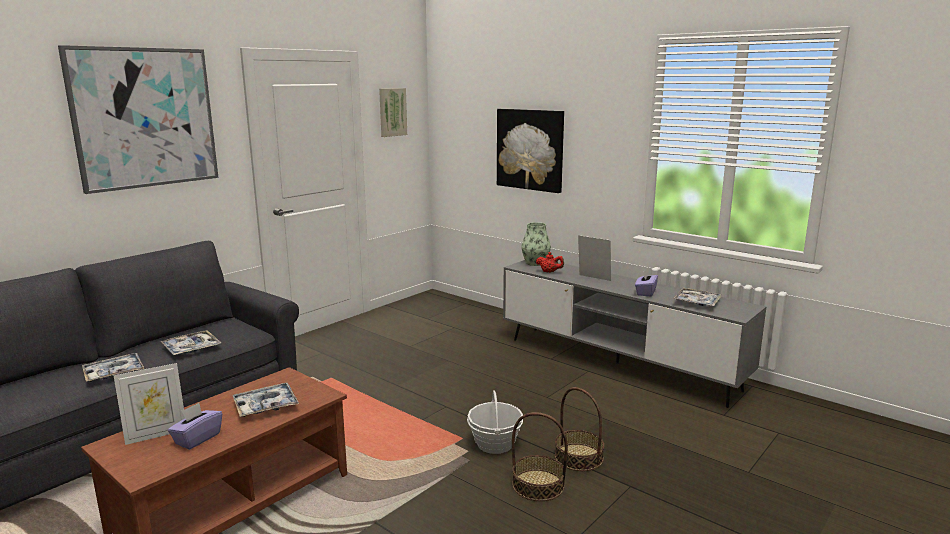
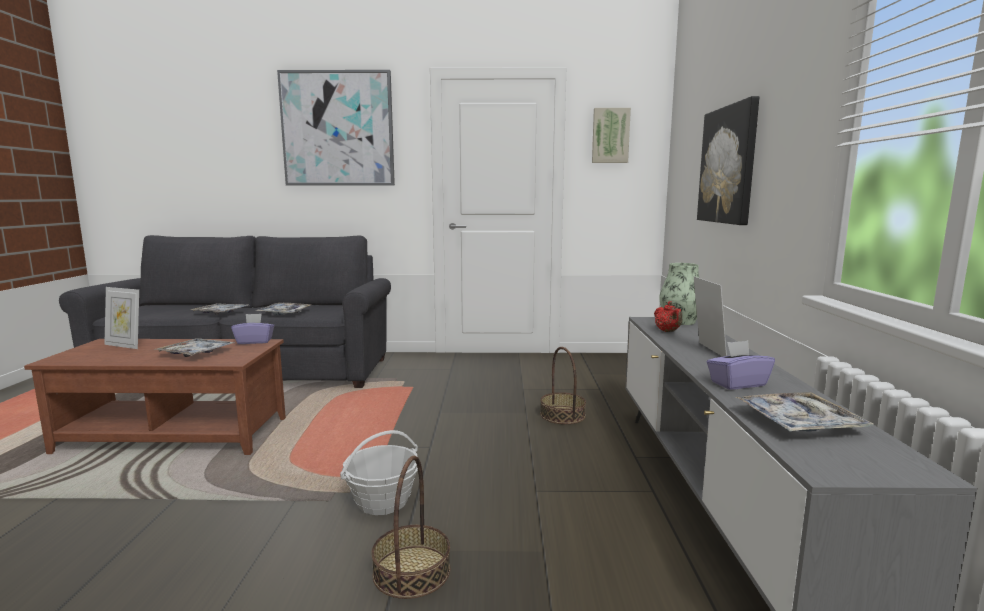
camera: 50 degrees right, 5 degrees down
(197, 439) = (122, 355): purple tissue box -> purple tissue box (254, 341)
(538, 485) = (312, 566): basket -> basket (562, 415)

